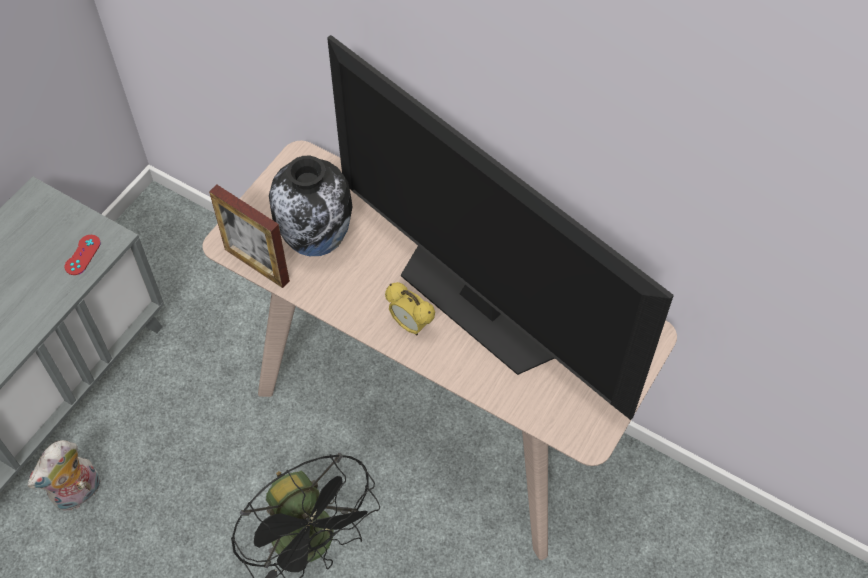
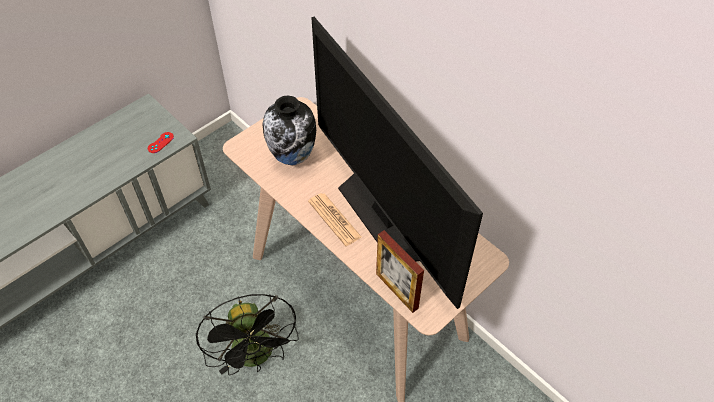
camera: 15 degrees right, 5 degrees down
(78, 494) = (127, 291): plush toy -> none
(257, 265) = (251, 163): picture frame -> picture frame (396, 291)
(410, 325) = (334, 219): alarm clock -> newspaper

